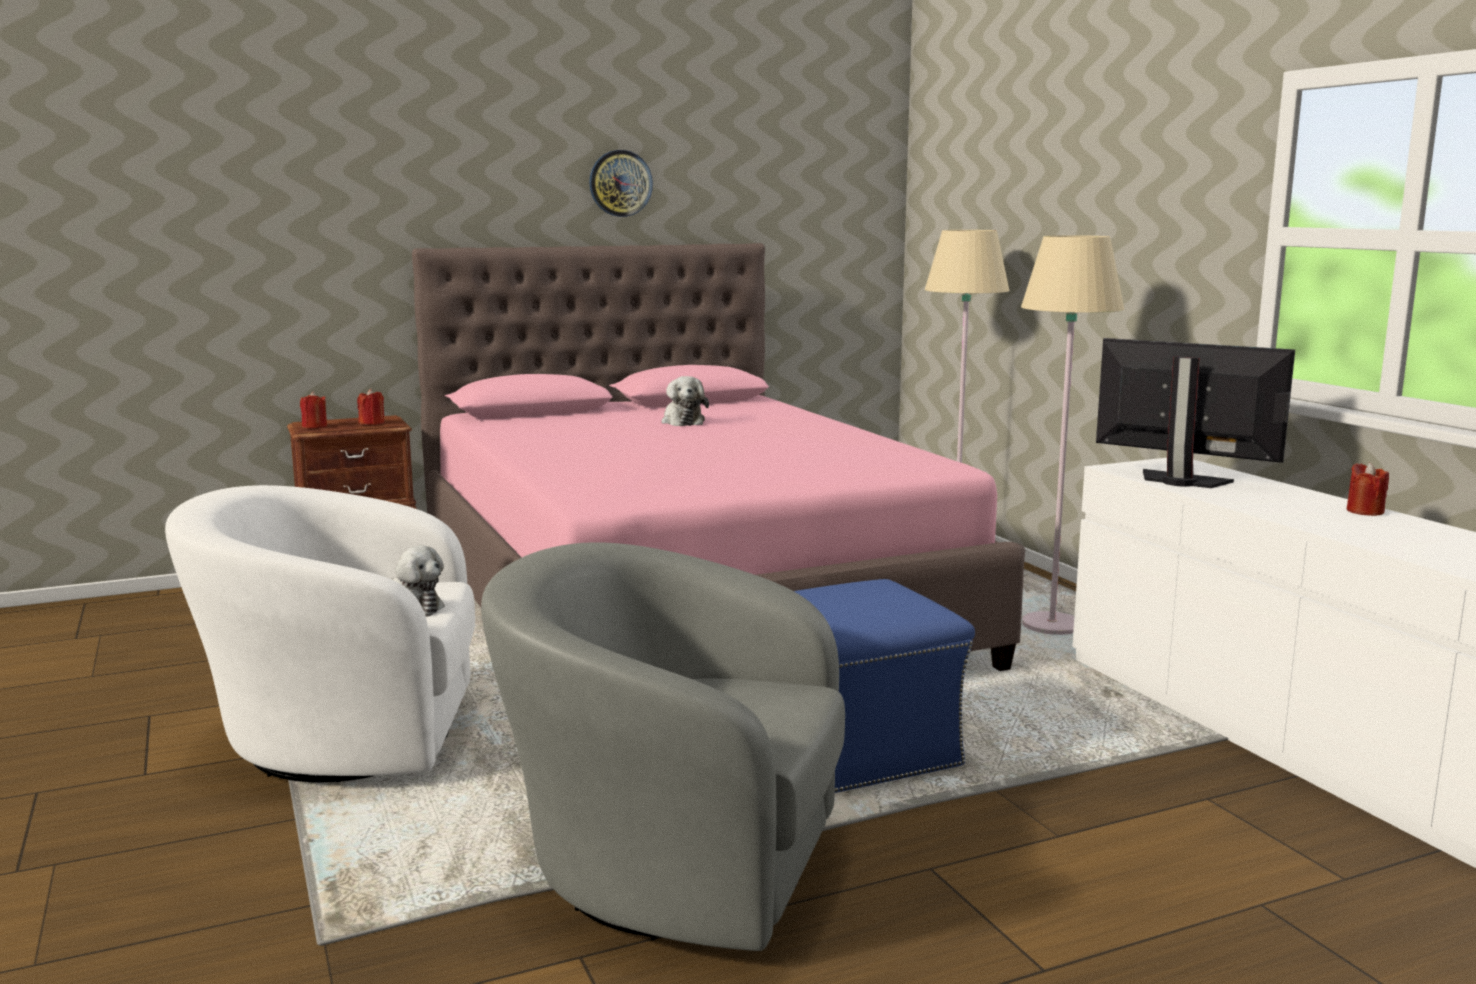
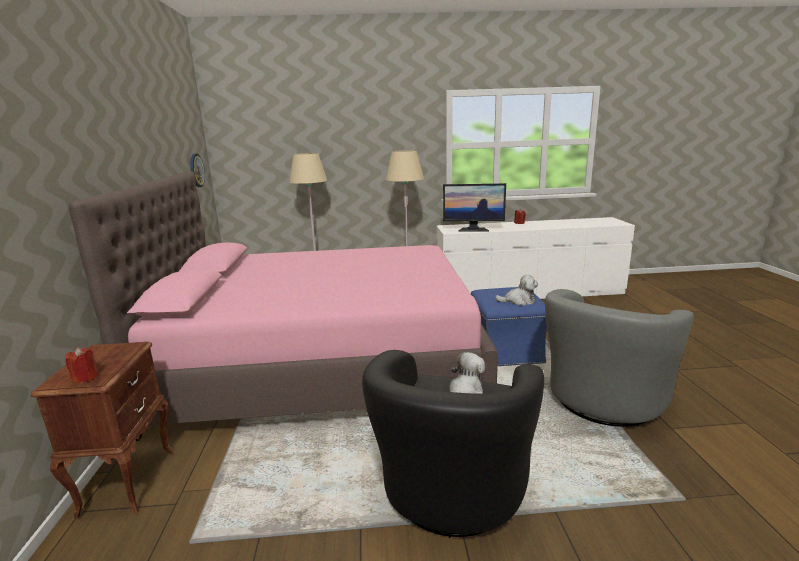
camera: 70 degrees left, 5 degrees up
(344, 740) = (451, 492): white armchair -> black armchair
(372, 423) = (115, 353): red candle -> none
(620, 183) = (133, 138): wall clock -> wall clock (196, 170)
(682, 421) = (277, 272): plush toy -> plush toy (518, 301)
(1181, 481) = (473, 229): monitor -> monitor turned 135 degrees counterclockwise

